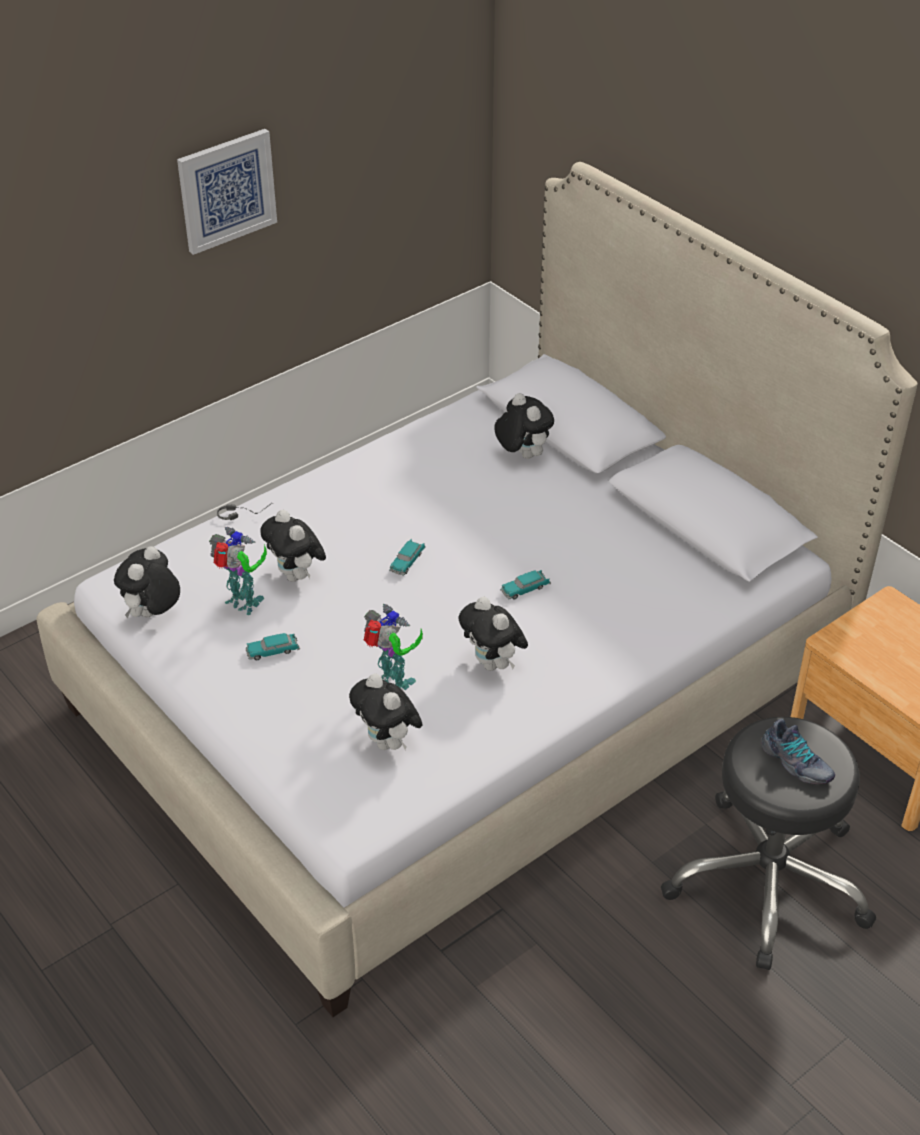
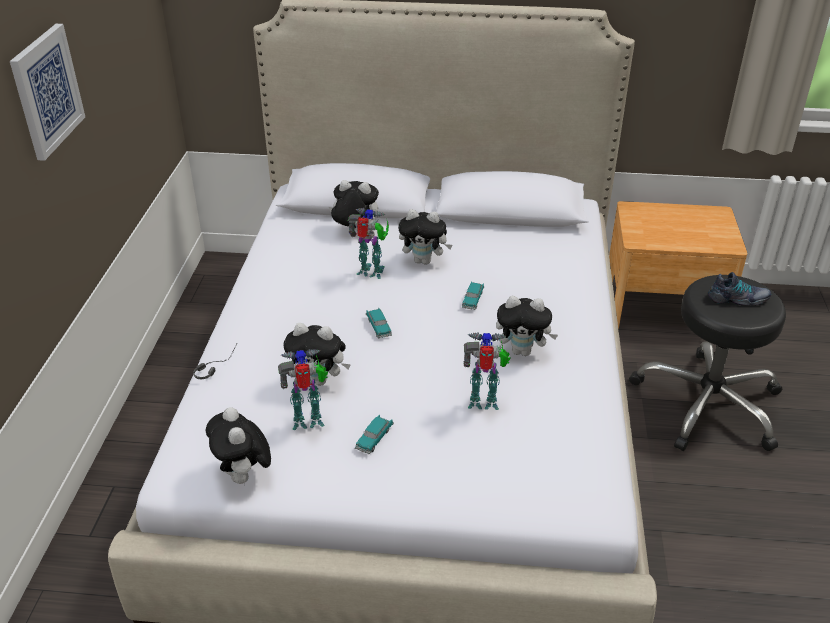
camera: 45 degrees left, 5 degrees down
(388, 743) = (537, 440): plush toy -> plush toy (424, 261)
(475, 507) = (371, 273): none -> toy robot

